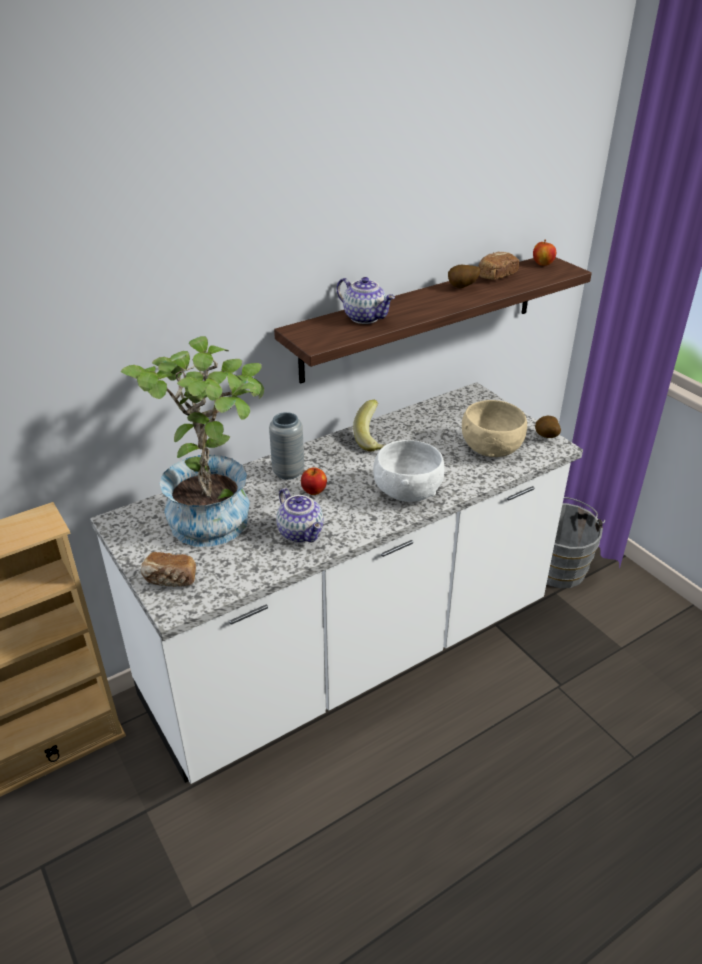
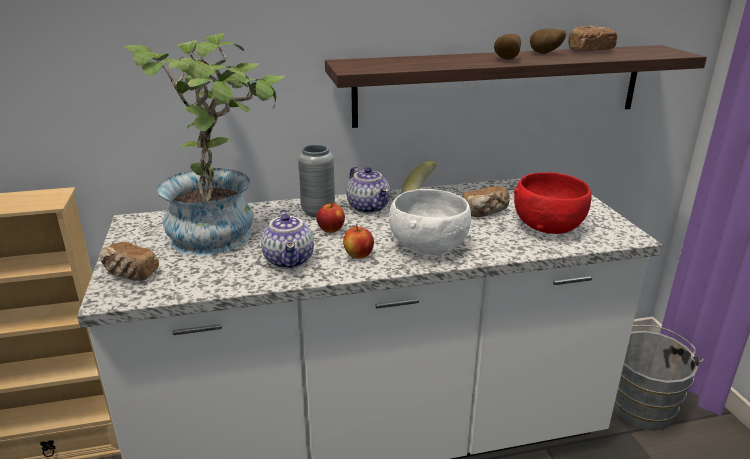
camera: 20 degrees right, 10 degrees down
(365, 317) = (422, 61): teapot -> teapot (369, 207)
(434, 442) = (485, 212): none -> bread
(490, 448) = (547, 226): beige bowl -> red bowl
(543, 264) = (650, 48): apple -> apple (358, 255)
(545, 437) = (619, 227): potato -> potato (505, 60)

